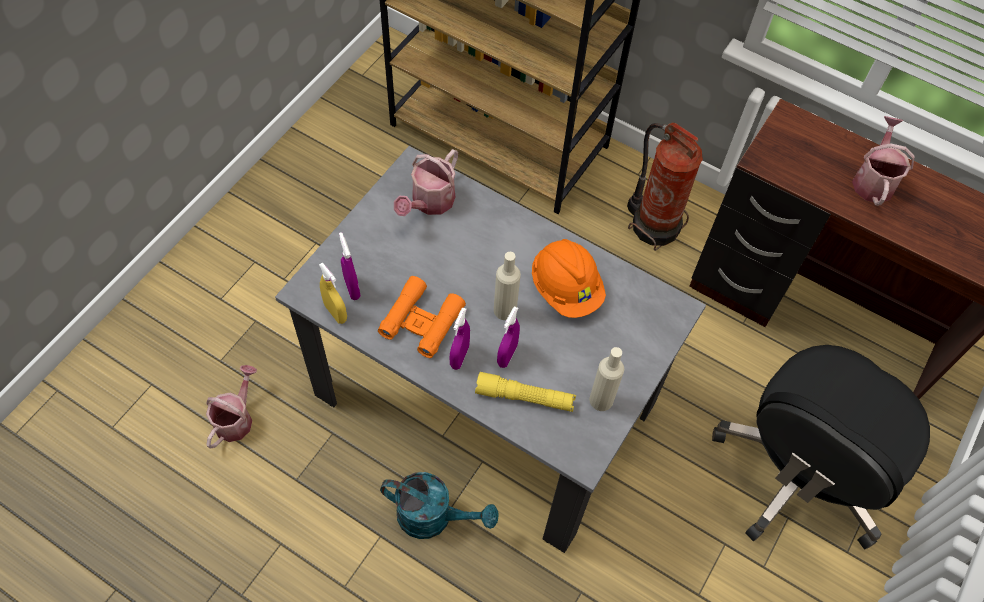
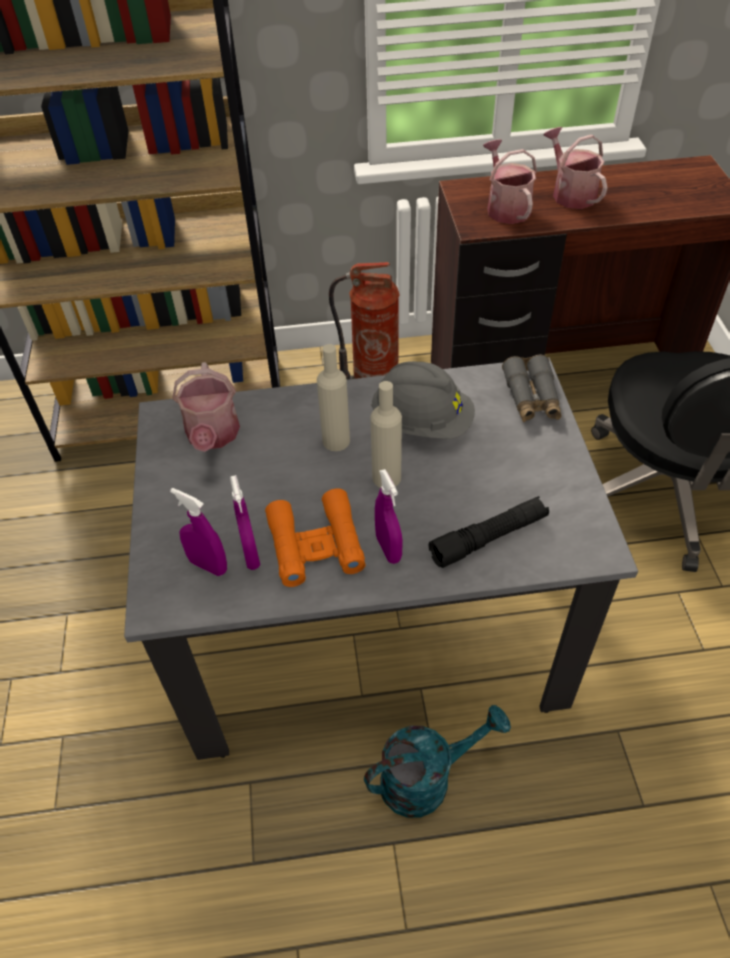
camera: 35 degrees left, 10 degrees down
(236, 418) = (127, 855): watering can -> watering can (505, 207)
(335, 313) = (214, 602): yellow spray bottle -> none
(507, 355) = (432, 514): purple spray bottle -> purple spray bottle (251, 554)
(525, 397) = (489, 538): yellow flashlight -> black flashlight
(566, 289) = (422, 422): orange hard hat -> grey hard hat
(601, 400) = (556, 489): beige bottle -> beige bottle (336, 441)
(658, 325) = (531, 398): none -> grey binoculars

